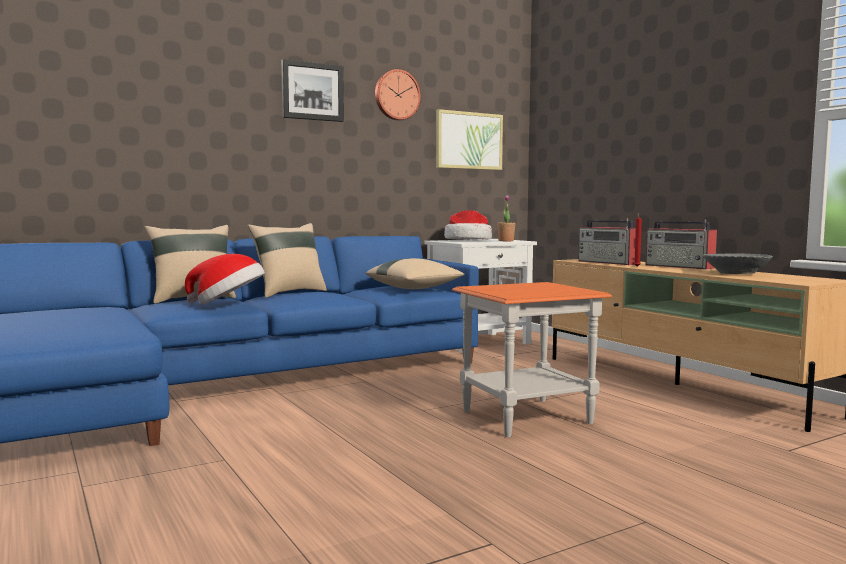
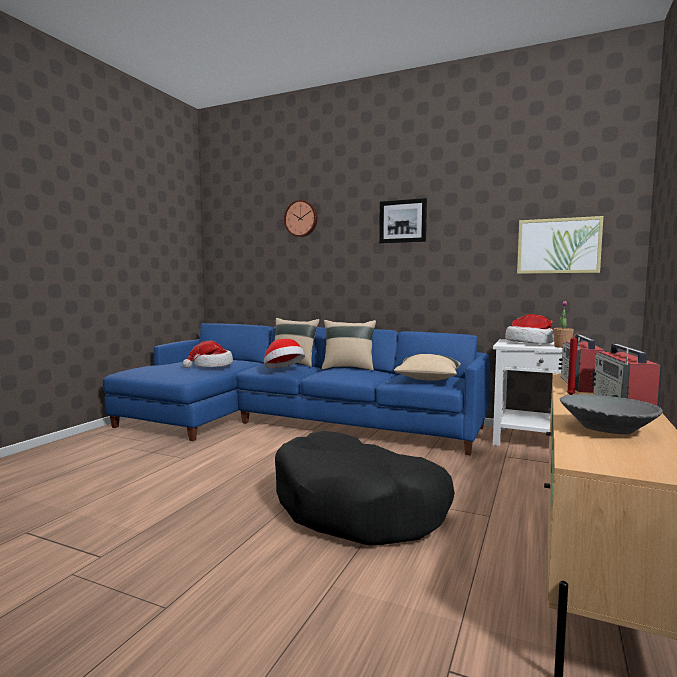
camera: 55 degrees right, 0 degrees up
(90, 316) = (211, 366): none -> hat
(396, 95) = (477, 213): wall clock -> wall clock (301, 219)
(525, 417) = (359, 507): orange side table -> black dog bed

